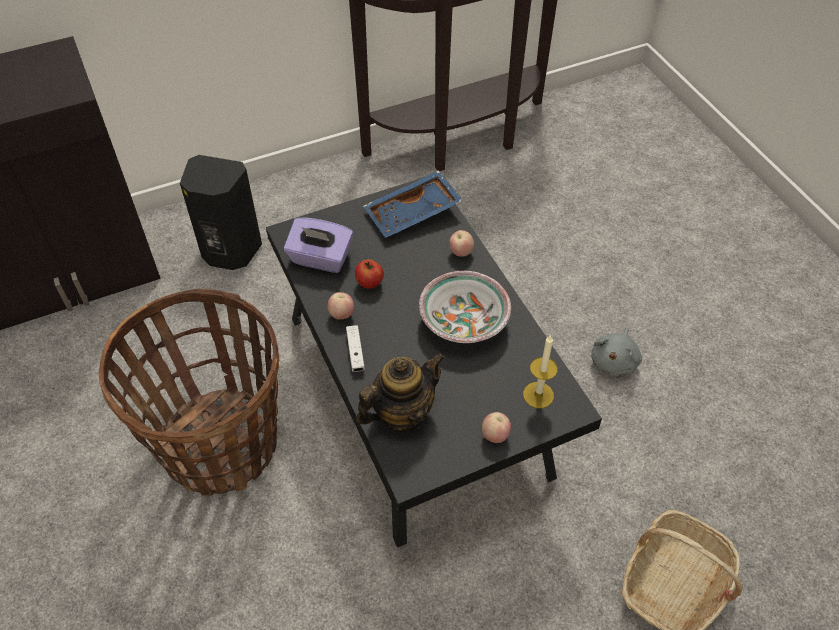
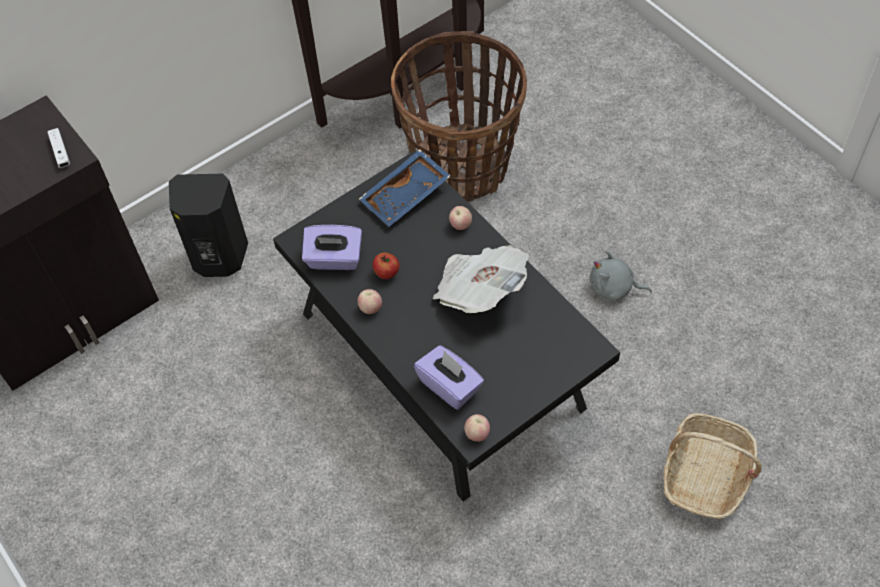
camera: 10 degrees left, 5 degrees up
(221, 444) = (275, 447): basket -> basket (462, 166)
(355, 352) = (394, 340): white game controller -> white game controller (60, 152)
(401, 413) = (450, 386): teapot -> purple tissue box
(462, 320) = (480, 290): bowl -> newspaper
(495, 435) = (534, 387): apple -> apple (477, 434)
(538, 395) = (562, 343): candle -> none
(614, 361) = (614, 288): grey plush toy -> grey plush toy turned 90 degrees clockwise

